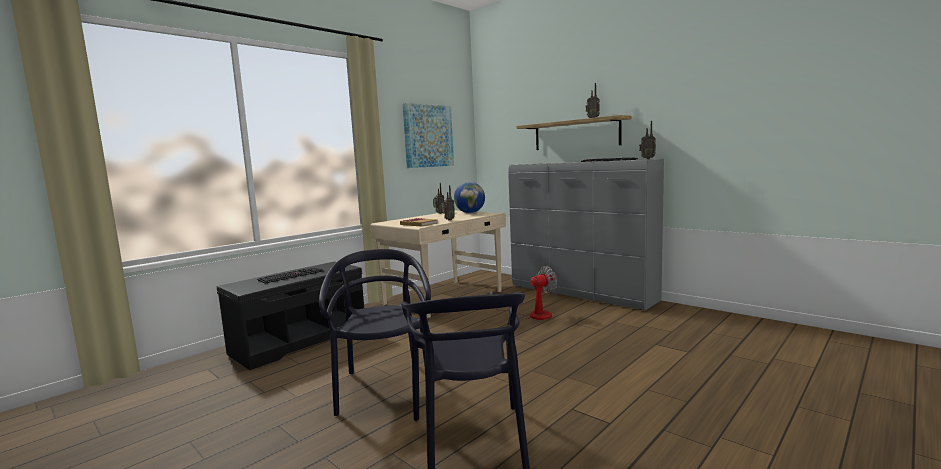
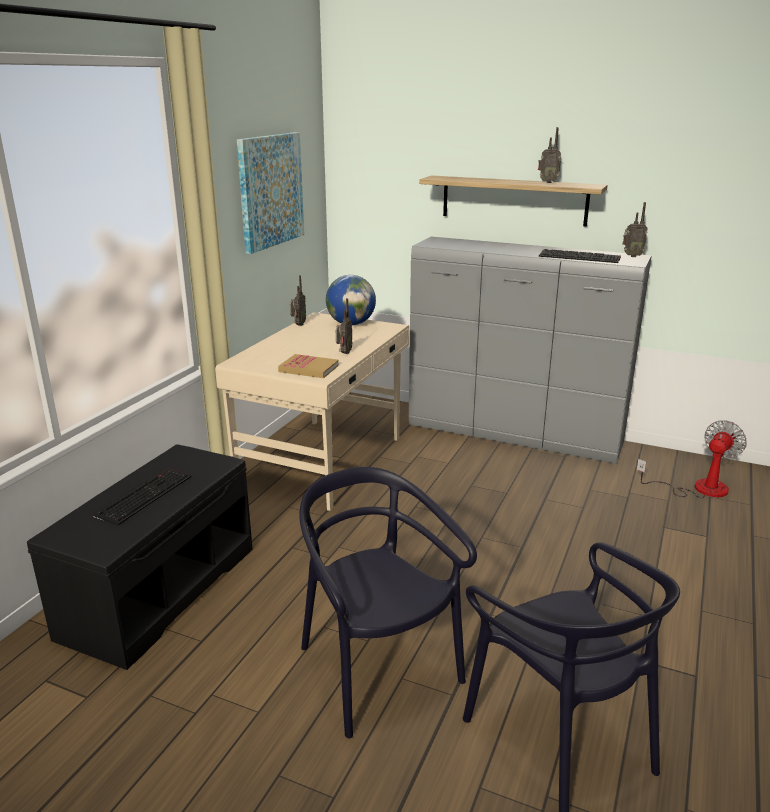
camera: 20 degrees left, 15 degrees up
(532, 315) = (477, 487): fan -> fan (698, 488)

